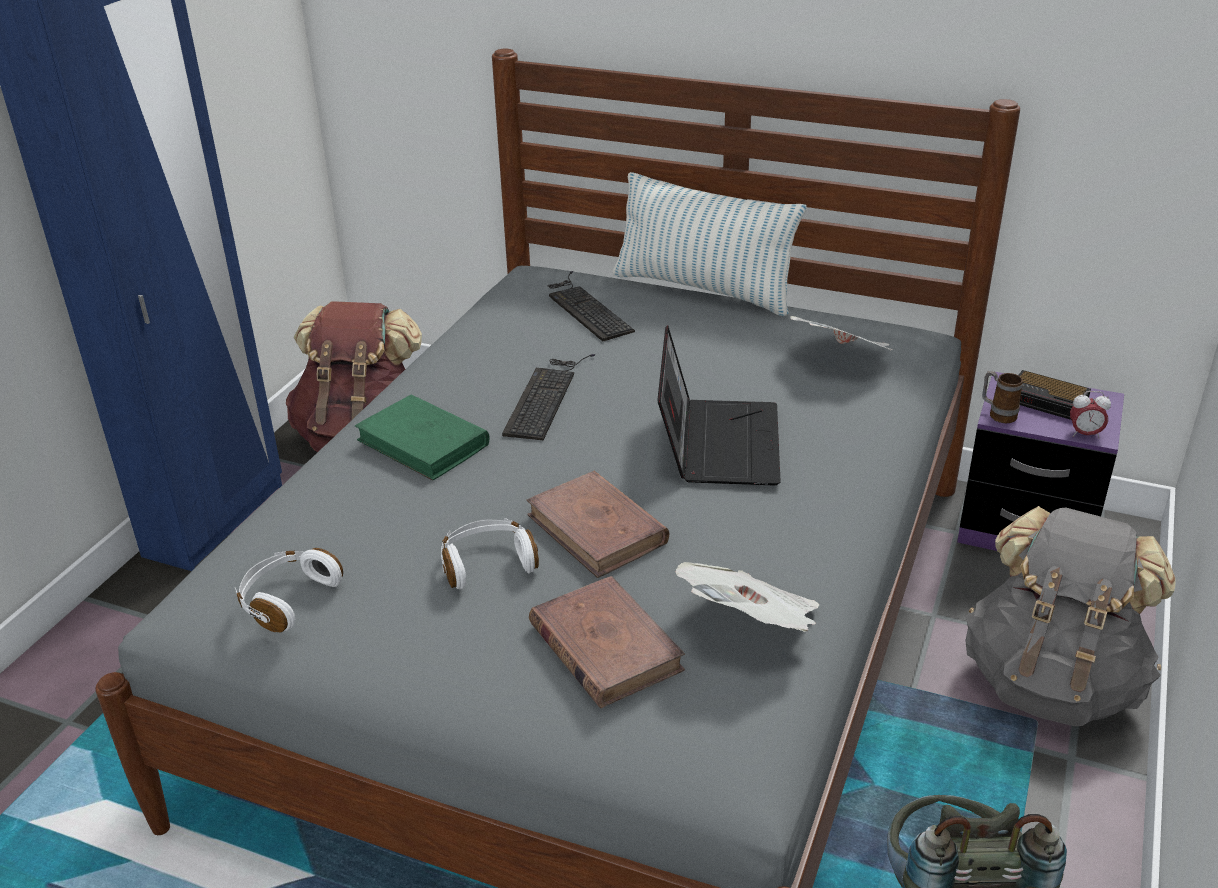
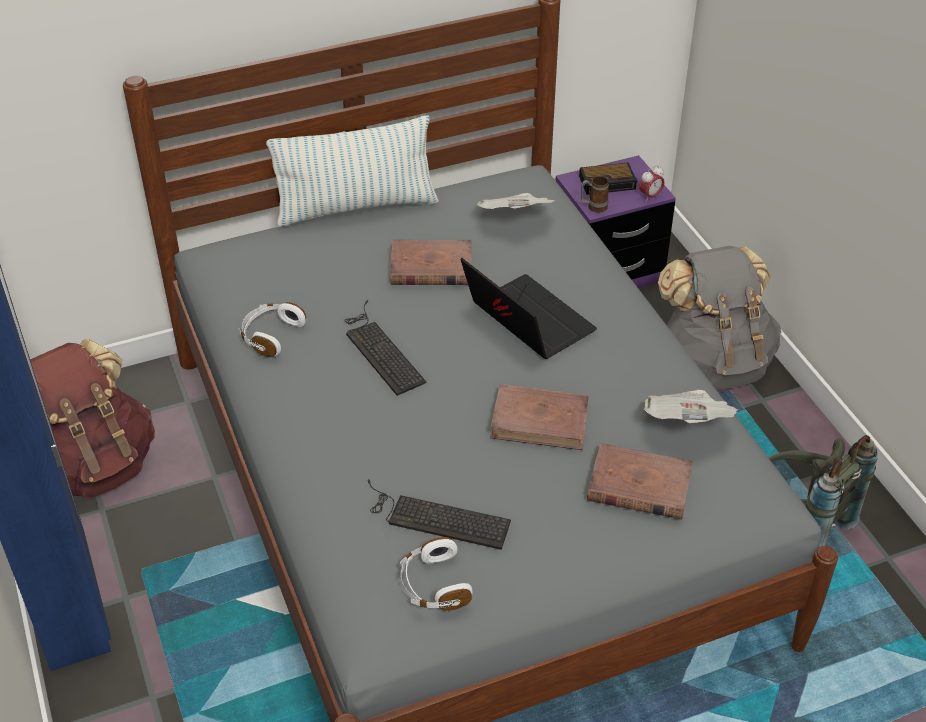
camera: 45 degrees left, 10 degrees up
(423, 443) = (354, 432): green book -> none
(487, 563) = (512, 483): white headphones -> white headphones (271, 335)
(585, 307) = (304, 265): keyboard -> keyboard (435, 517)
(693, 358) = (430, 267): none -> brown book

